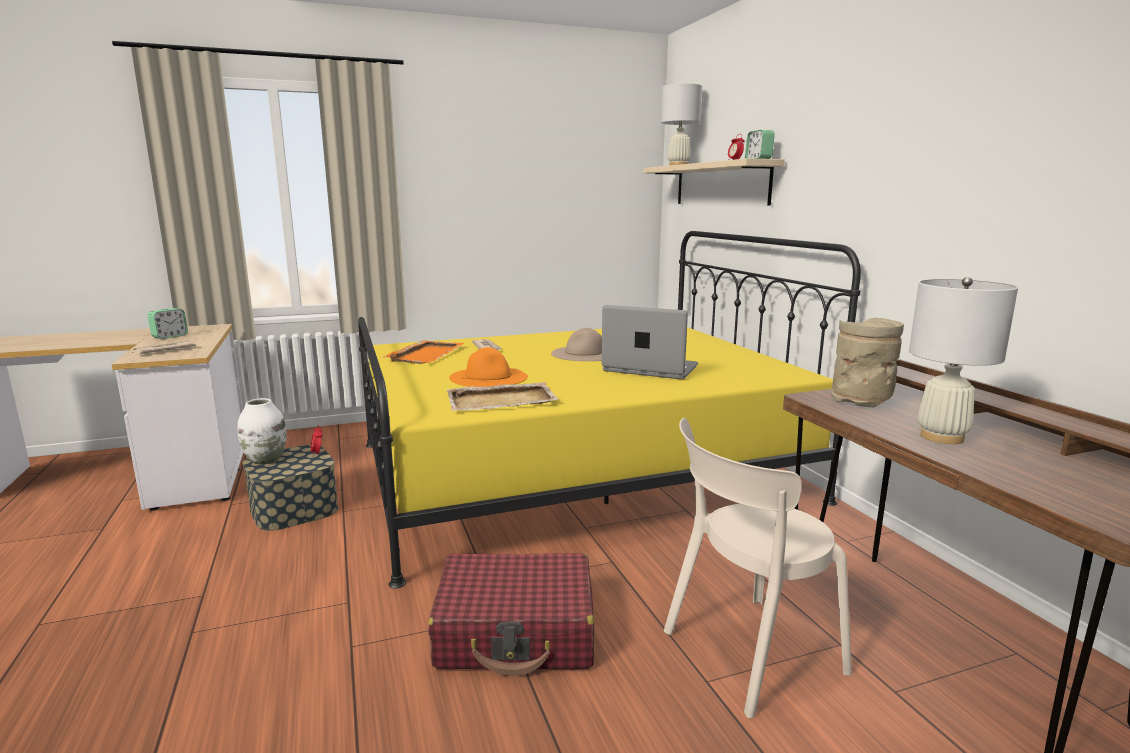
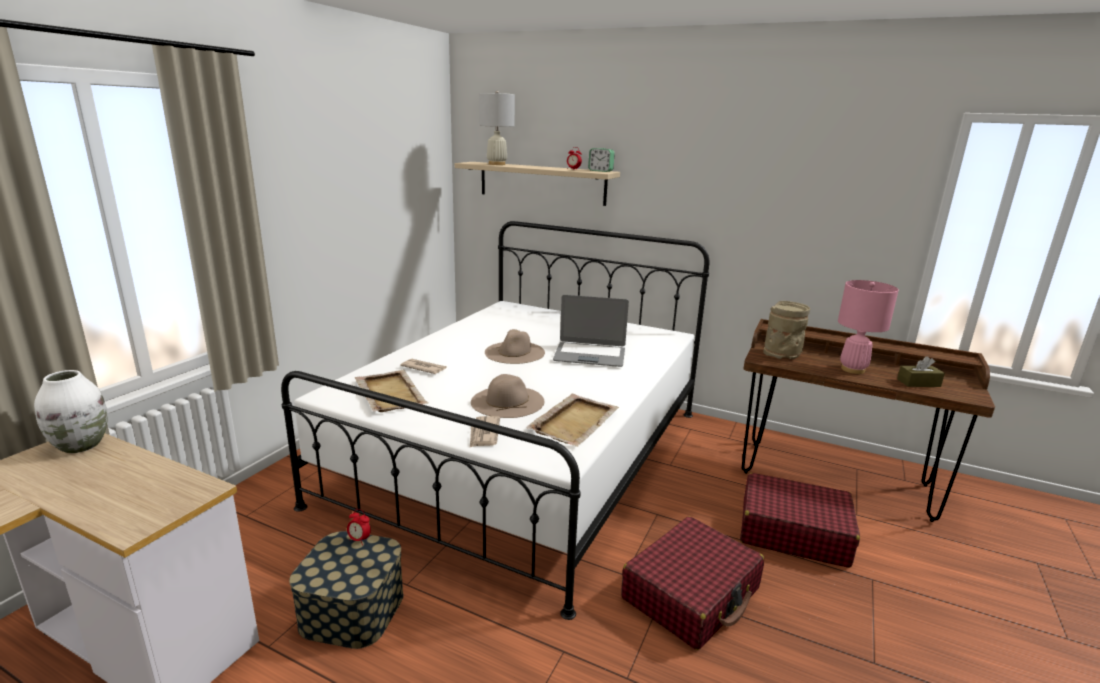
camera: 45 degrees left, 5 degrees up
(163, 350) = (133, 500): newspaper -> newspaper (483, 434)
(170, 336) = (59, 477): alarm clock -> none
(266, 460) = (319, 574): white vase -> white vase (81, 445)
(426, 354) = (390, 393): orange tray -> beige tray
(488, 377) = (507, 401): orange hat -> beige hat
(576, 471) = (523, 454): yellow bed -> white bed
(650, 369) = (589, 355): laptop -> laptop turned 150 degrees counterclockwise
(746, 654) = (792, 532): beige chair -> red suitcase
(942, 437) = (853, 369): white table lamp -> pink table lamp
(1036, 477) = (918, 383): none -> brown tissue box

